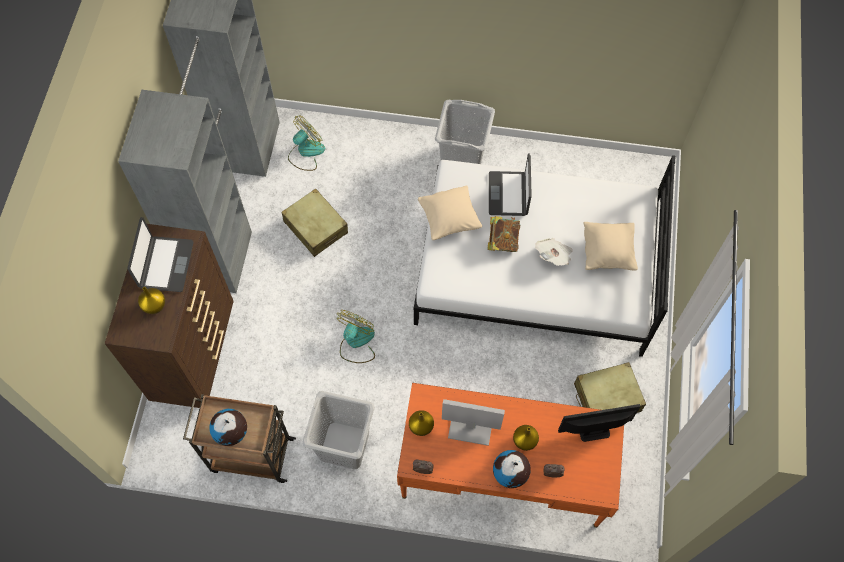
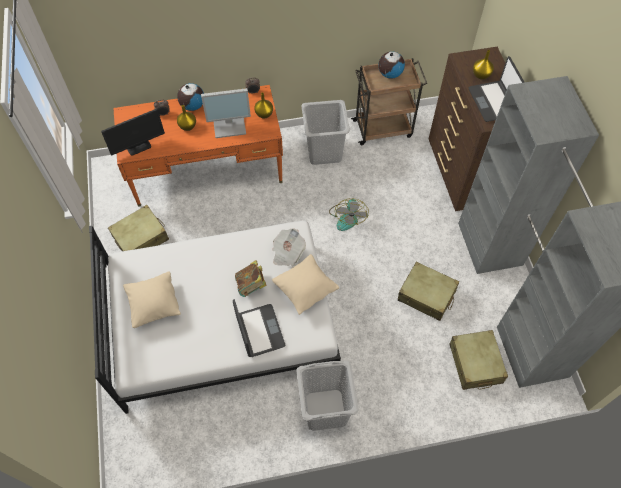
camera: 160 degrees right, 5 degrees down
(306, 152) = (475, 363): fan -> beige suitcase
(554, 256) = (202, 285): newspaper -> newspaper (287, 253)

